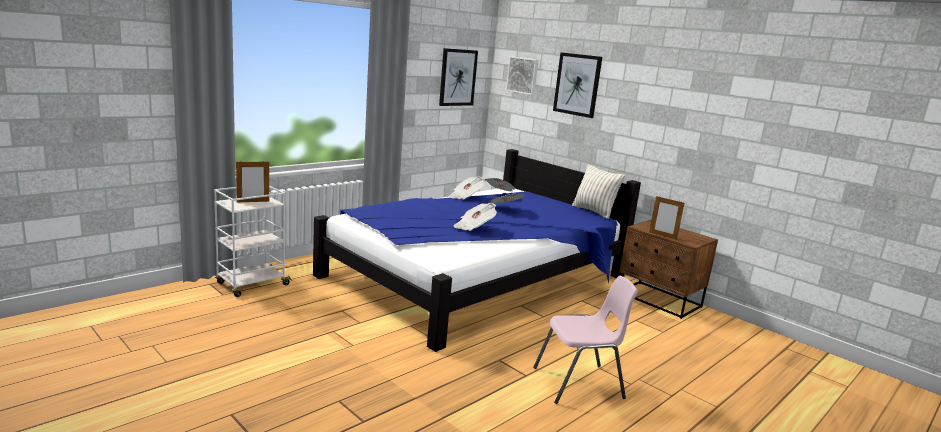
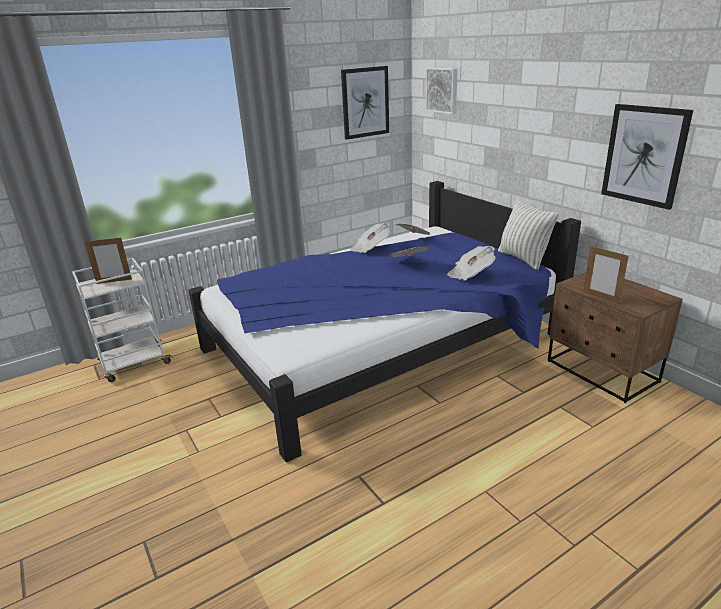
camera: 15 degrees right, 10 degrees up
(474, 227) = (353, 298): newspaper -> newspaper (470, 274)
(577, 84) = (502, 96): picture -> picture (644, 155)
(580, 383) = (449, 519): pink chair -> none

